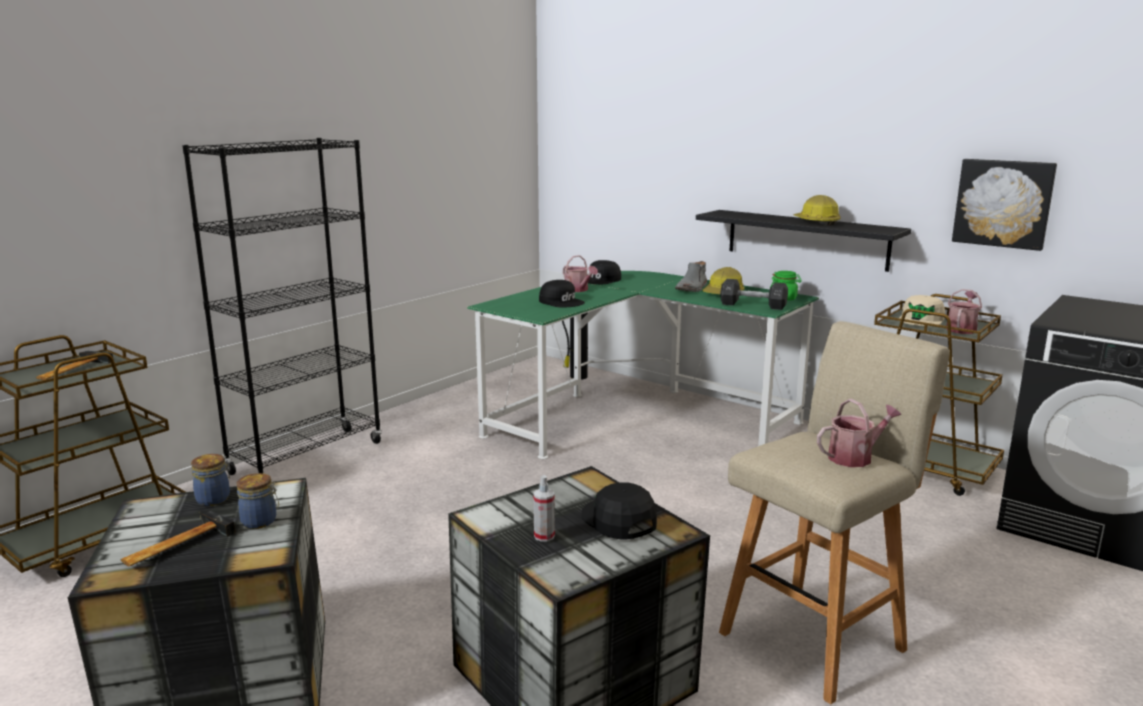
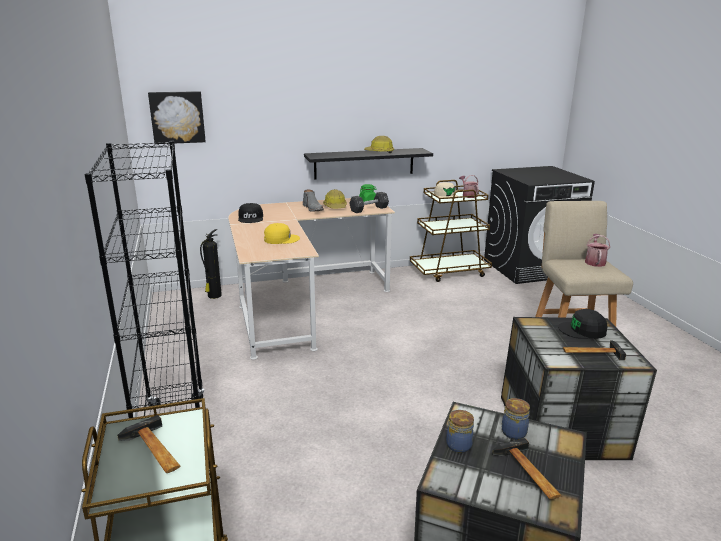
camera: 55 degrees left, 5 degrees up
(544, 536) = (590, 352): spray bottle -> hammer
(562, 302) = (281, 239): black cap -> yellow cap
(578, 290) = (262, 229): watering can -> none
(636, 416) = (301, 303): green desk -> beige desk
(1003, 203) = (463, 128): picture -> picture (177, 117)

